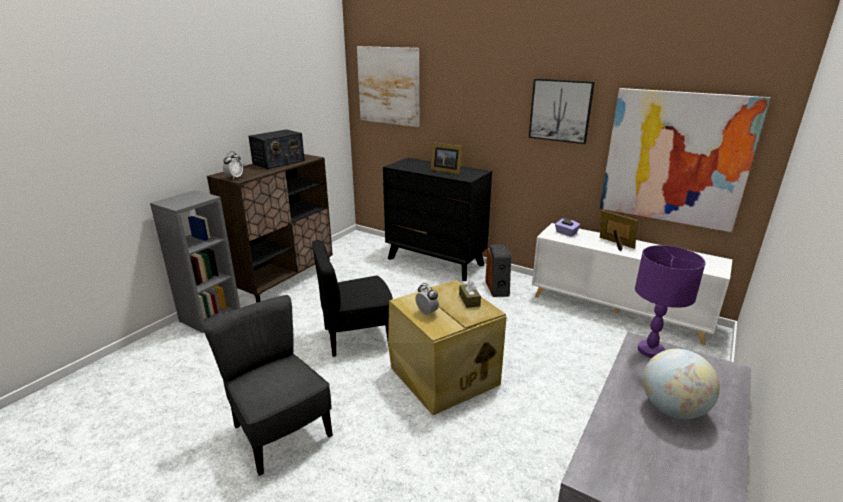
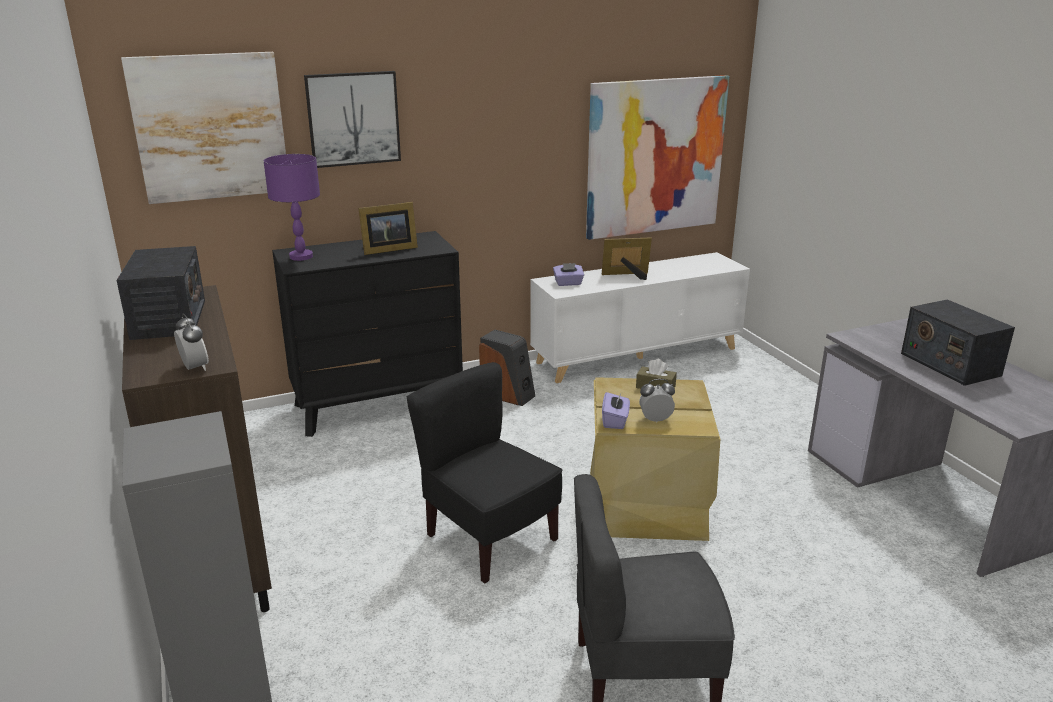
camera: 55 degrees left, 0 degrees up
(356, 337) = (489, 539): black chair -> black chair turned 120 degrees clockwise
(409, 301) = (615, 421): none -> purple tissue box
(560, 110) = (522, 122): picture -> picture (353, 119)
(650, 350) = (864, 338): purple table lamp -> purple table lamp (301, 256)
(672, 409) = (949, 364): globe -> radio

